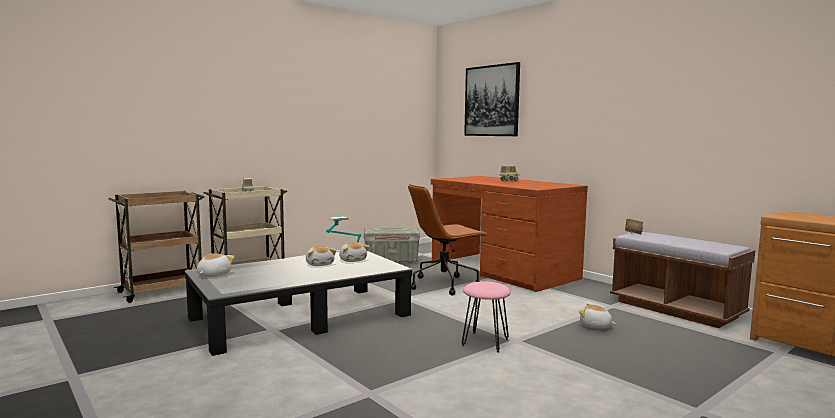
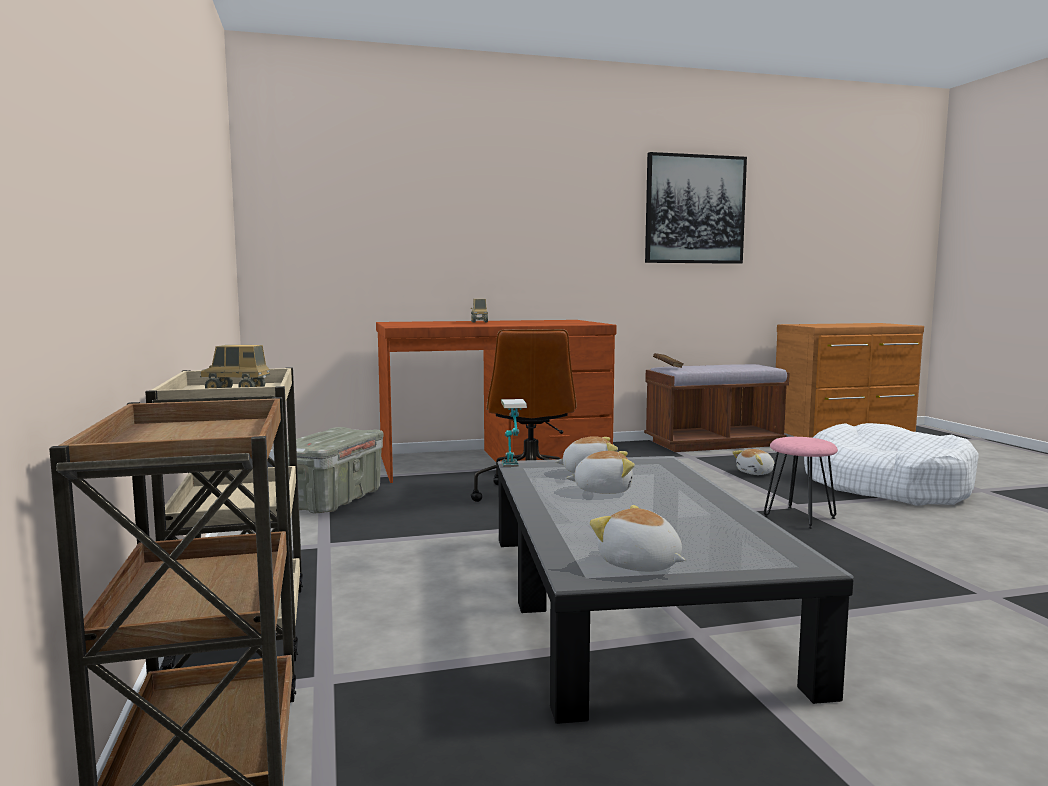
camera: 65 degrees left, 0 degrees up
(491, 101) = (387, 193): picture -> picture (695, 209)
(636, 369) = (886, 486): none -> white dog bed

